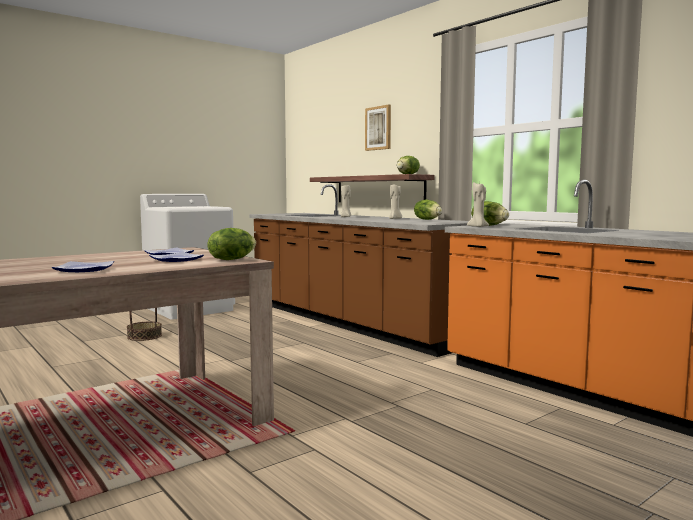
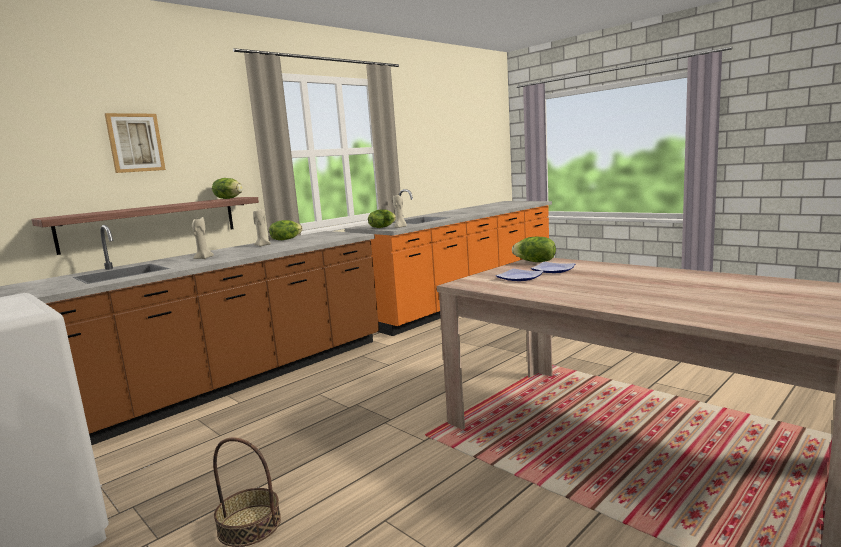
camera: 95 degrees left, 5 degrees up
(85, 270) = (639, 274): plate -> none

